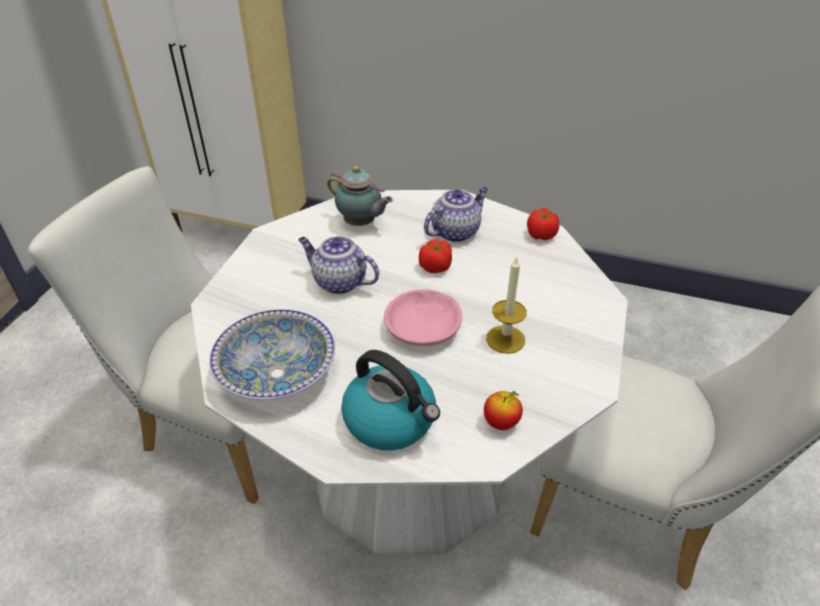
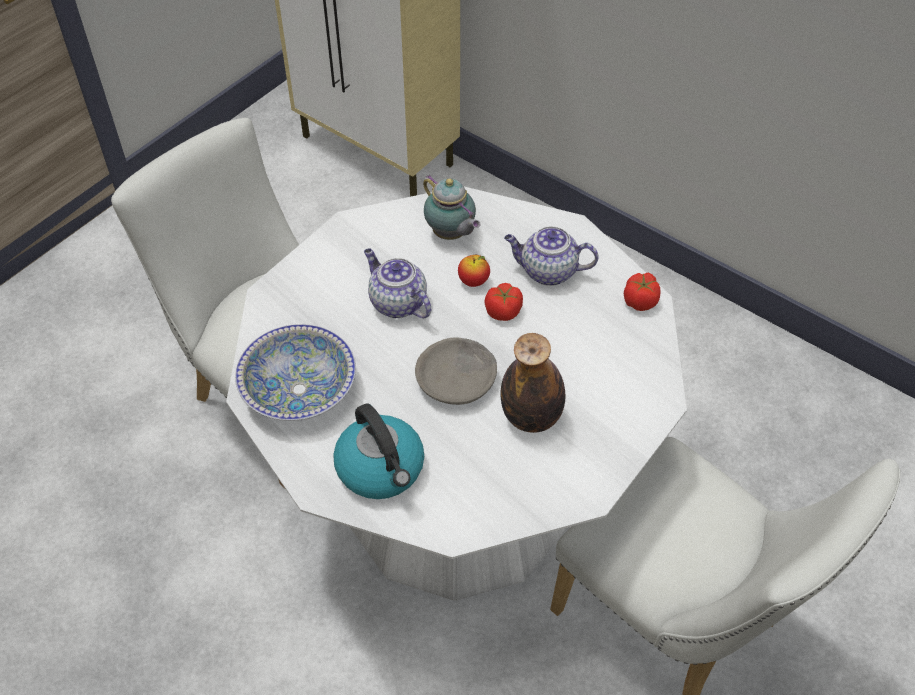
camera: 20 degrees right, 10 degrees up
(424, 327) = (457, 380): pink bowl -> grey bowl
(455, 231) = (547, 272): teapot -> teapot turned 150 degrees counterclockwise
(501, 423) = (480, 502): apple -> apple (473, 281)
(505, 339) = (531, 417): candle -> bottle

